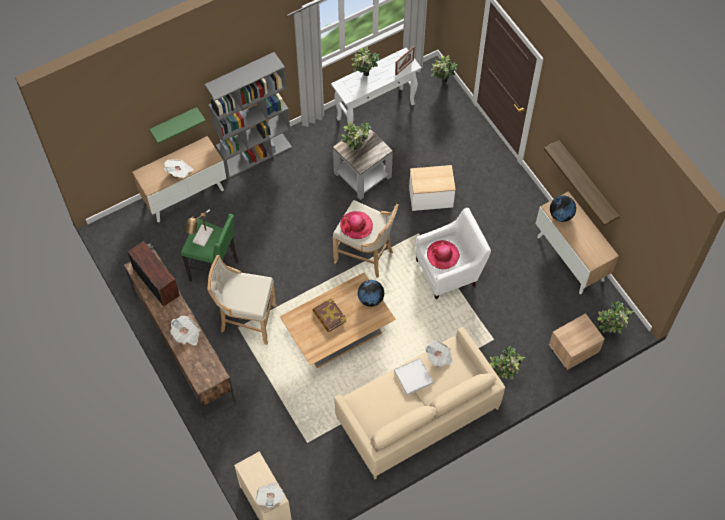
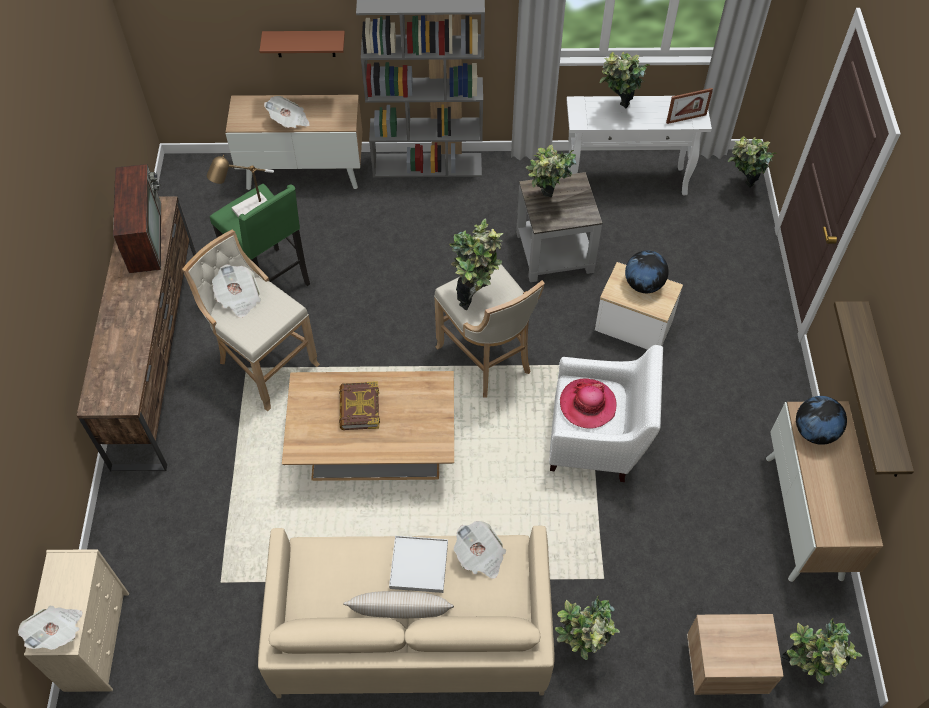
camera: 30 degrees right, 5 degrees down
(174, 123) = (305, 43): green shelf -> brown shelf
(186, 334) = (128, 325): newspaper -> newspaper (239, 298)
(356, 226) = (475, 295): hat -> potted plant
(370, 299) = (436, 414): globe -> globe (643, 284)
(419, 403) = (401, 613): none -> beige pillow

